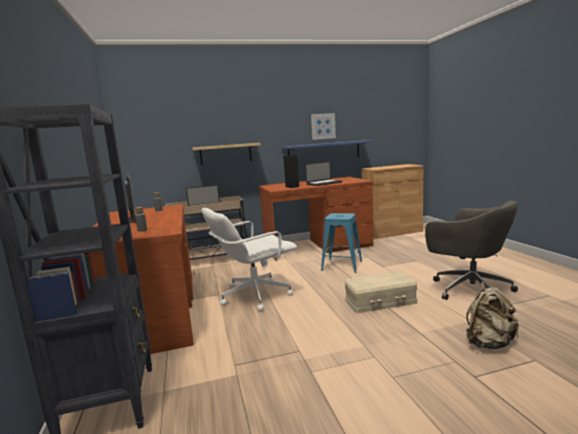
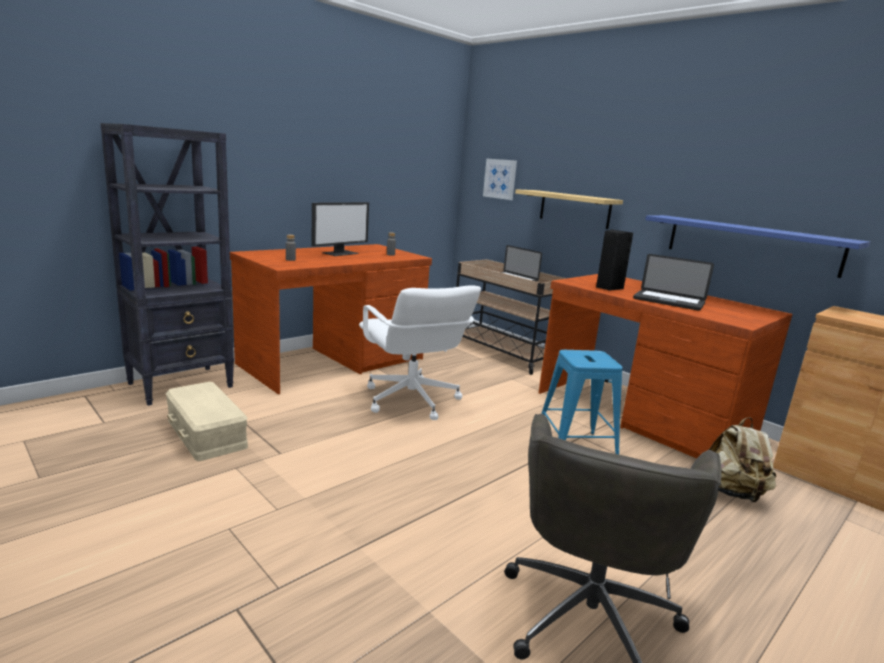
camera: 60 degrees right, 5 degrees up
(254, 295) = (411, 400): white office chair -> white office chair turned 150 degrees counterclockwise
(323, 126) = (764, 190): picture -> picture (500, 179)
(380, 301) = (454, 499): beige storage box -> beige storage box (207, 433)
(489, 343) = (349, 633): beige backpack -> beige backpack (732, 493)

